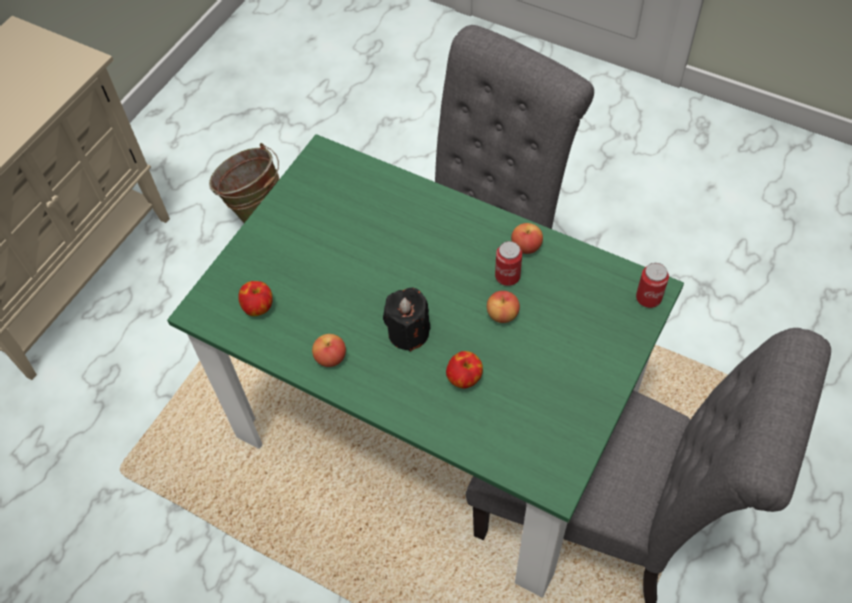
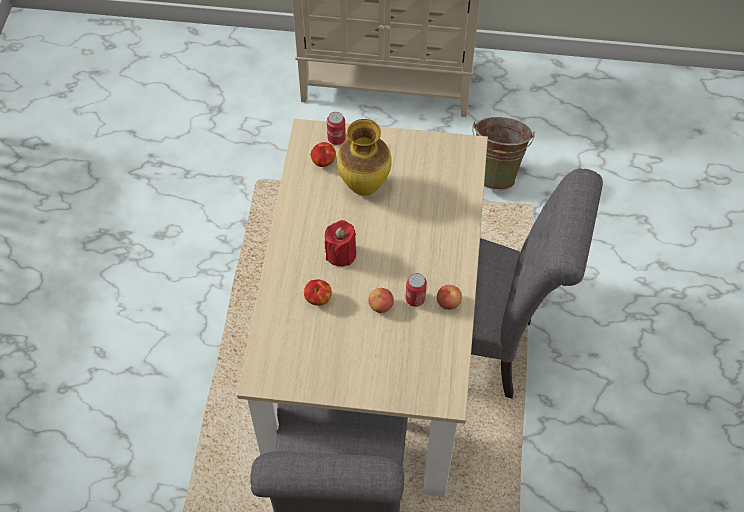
camera: 65 degrees right, 0 degrees up
(322, 276) = (364, 188): none -> vase
(330, 357) = (302, 216): apple -> none
(408, 332) = (341, 254): black candle -> red candle
(433, 426) = (371, 357): green dining table -> beige dining table
(648, 298) = (438, 398): can -> can (336, 139)

